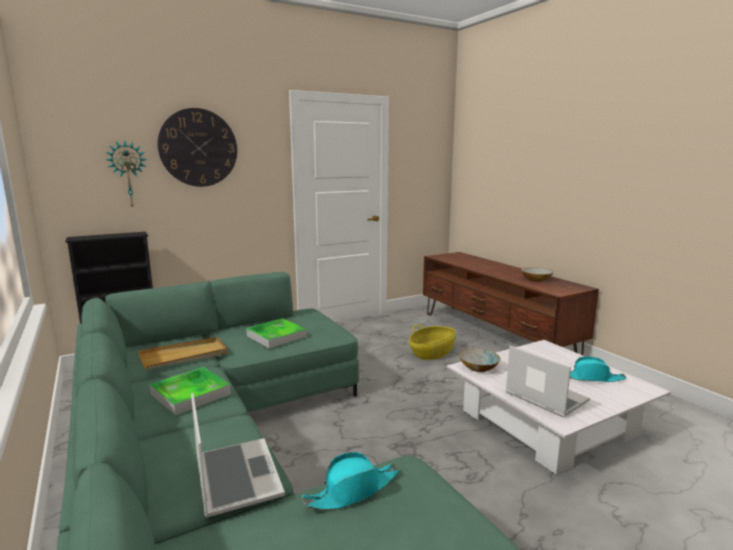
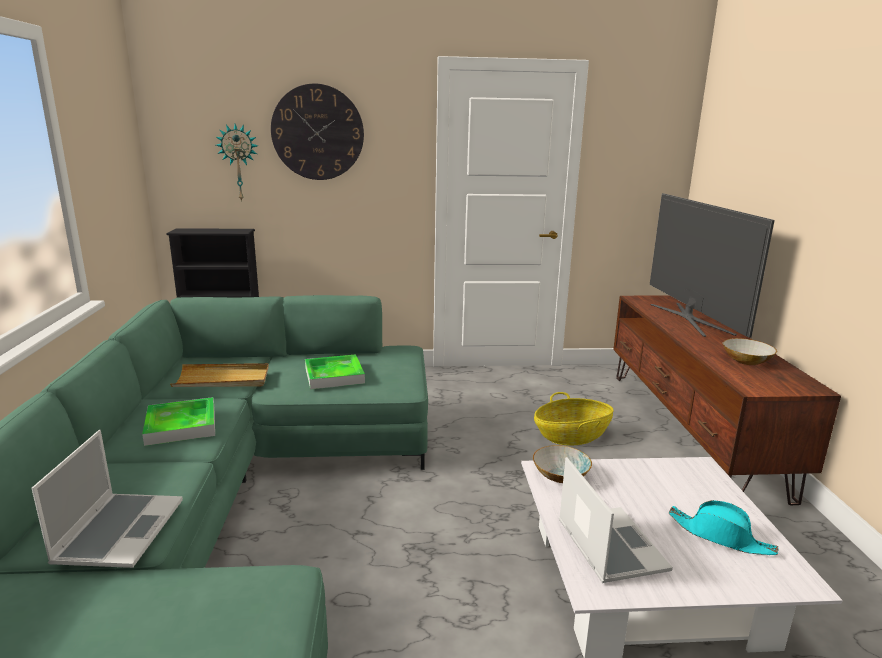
camera: 25 degrees right, 5 degrees up
(353, 491) = (200, 587): turquoise hat -> none
(480, 263) = (690, 319): none -> television

